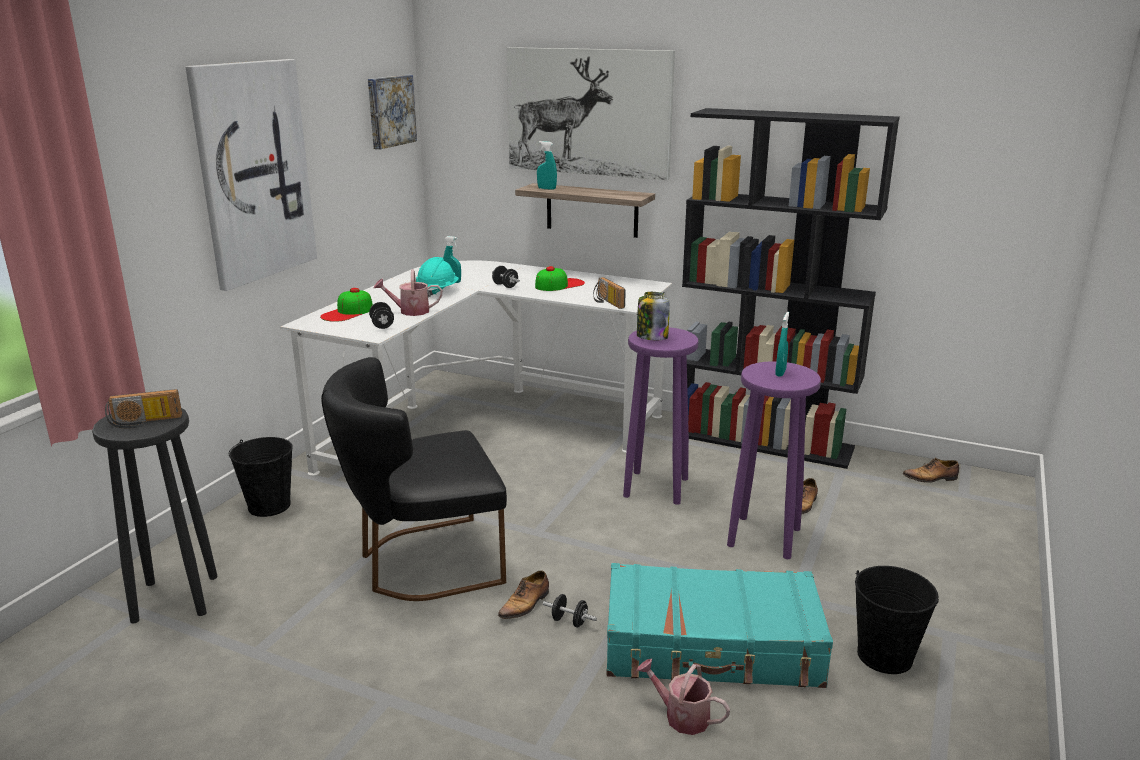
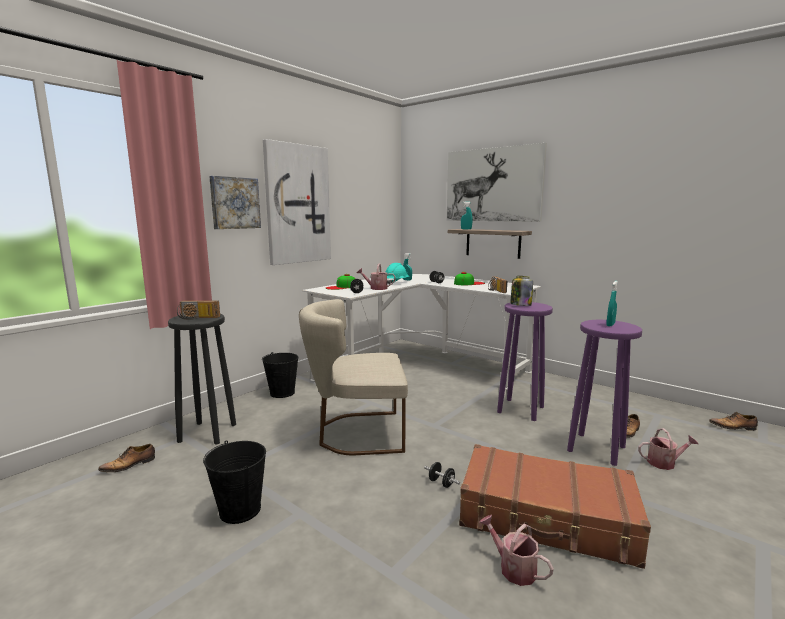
camera: 15 degrees right, 10 degrees down
(390, 111) = (383, 189): picture -> picture (234, 203)
(422, 563) = (356, 433): black chair -> beige chair
(525, 604) = (414, 467): shoe -> shoe (129, 465)
(712, 646) = (547, 518): turquoise suitcase -> brown suitcase
(764, 441) = (601, 392): black bookcase -> none
(848, 545) = (664, 463): none -> watering can
(884, 655) = (700, 551): black bucket -> black bucket (240, 510)

